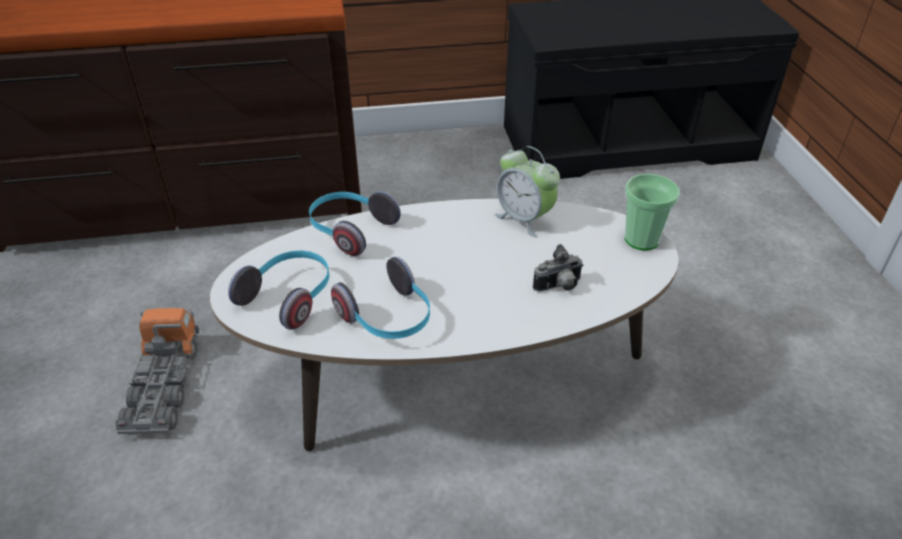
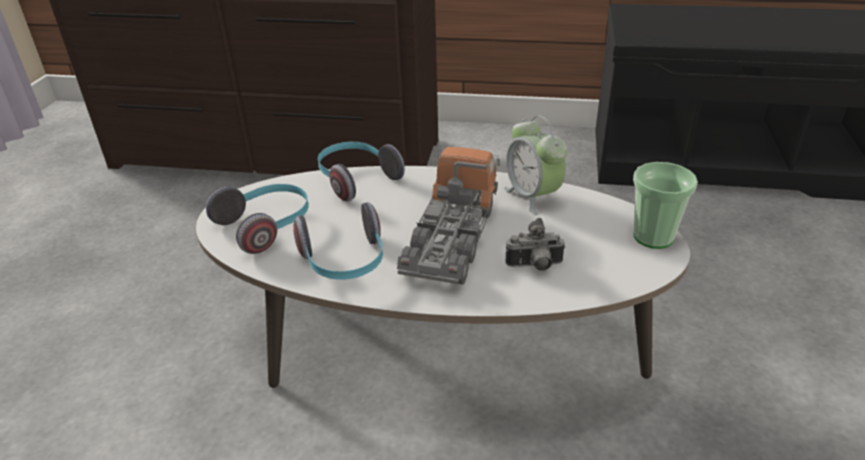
camera: 20 degrees right, 5 degrees down
(164, 386) = (181, 300): toy truck -> toy truck (451, 239)

